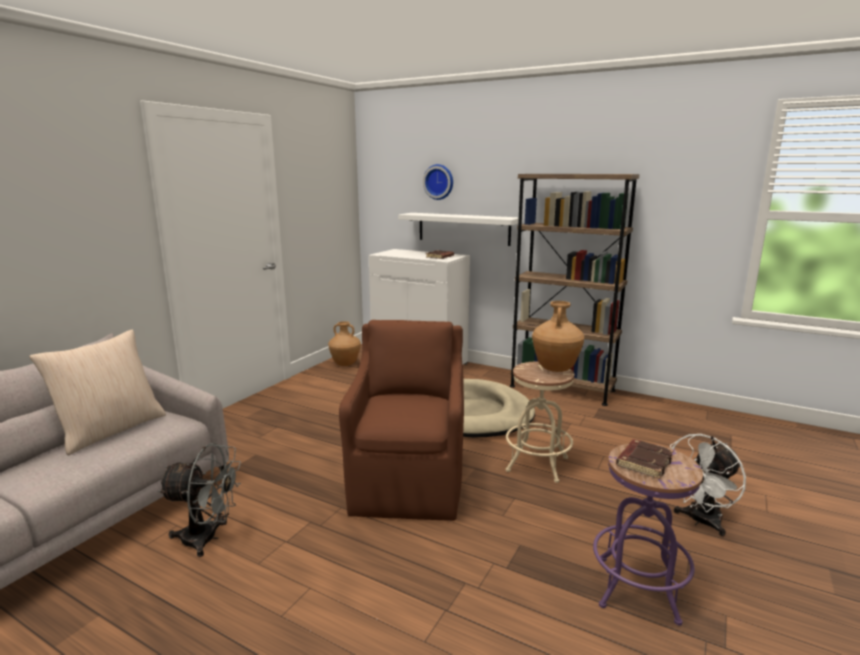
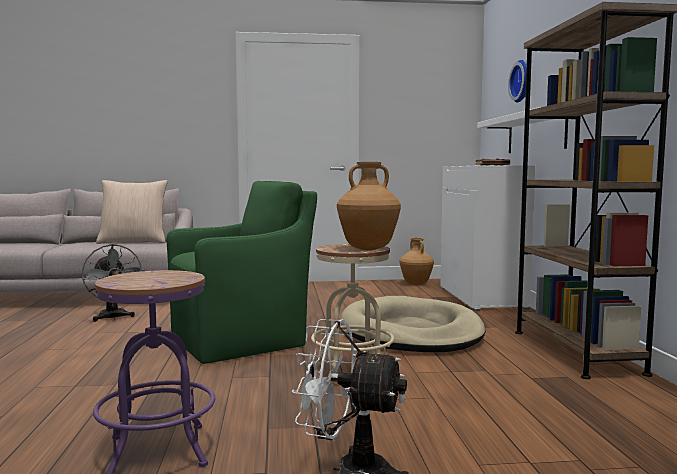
camera: 55 degrees right, 10 degrees down
(408, 484) = (242, 341): brown armchair -> green armchair
(643, 462) = (151, 276): brown book -> none

